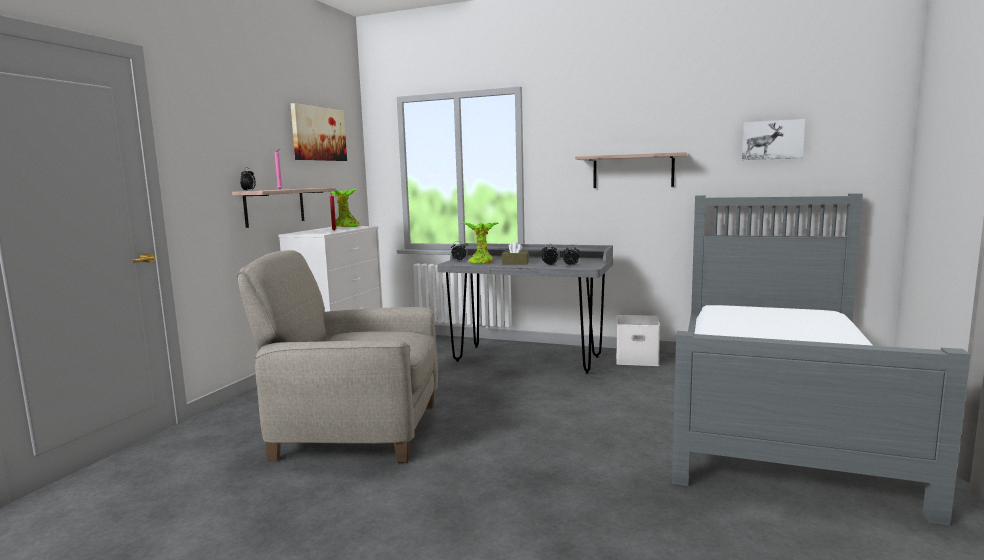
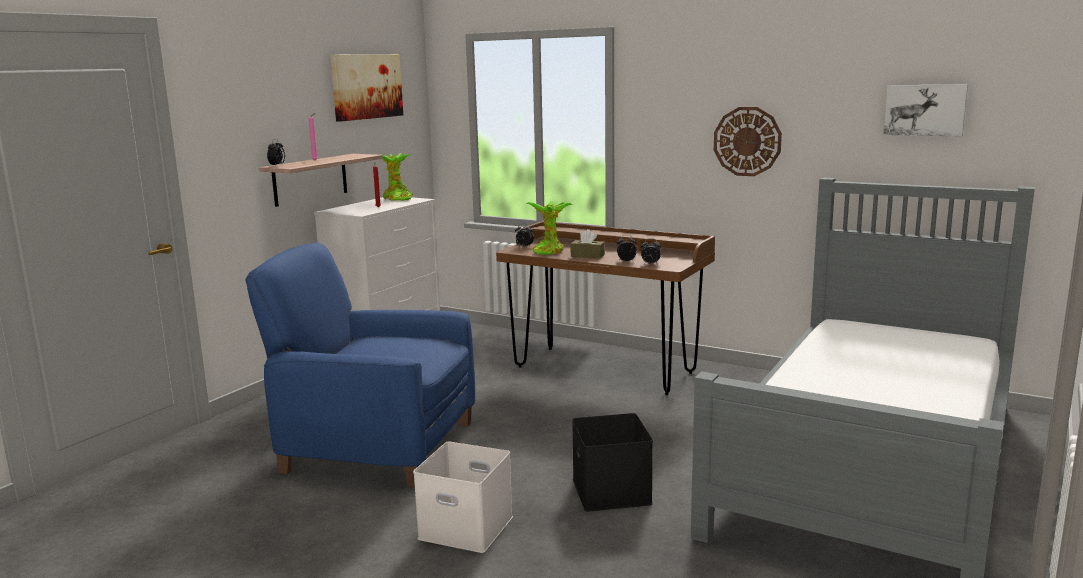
camera: 10 degrees right, 5 degrees up
(356, 430) = (377, 446): beige armchair -> blue armchair
(527, 359) = (604, 369): grey desk -> brown desk
(580, 450) = (609, 490): none -> black storage box
(633, 171) = (747, 141): shelf -> wall clock
(637, 359) = (740, 379): white storage box -> white storage box (468, 527)

